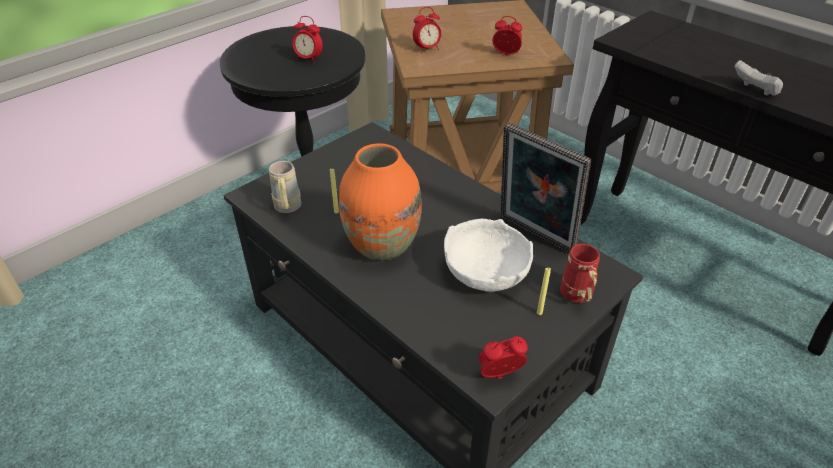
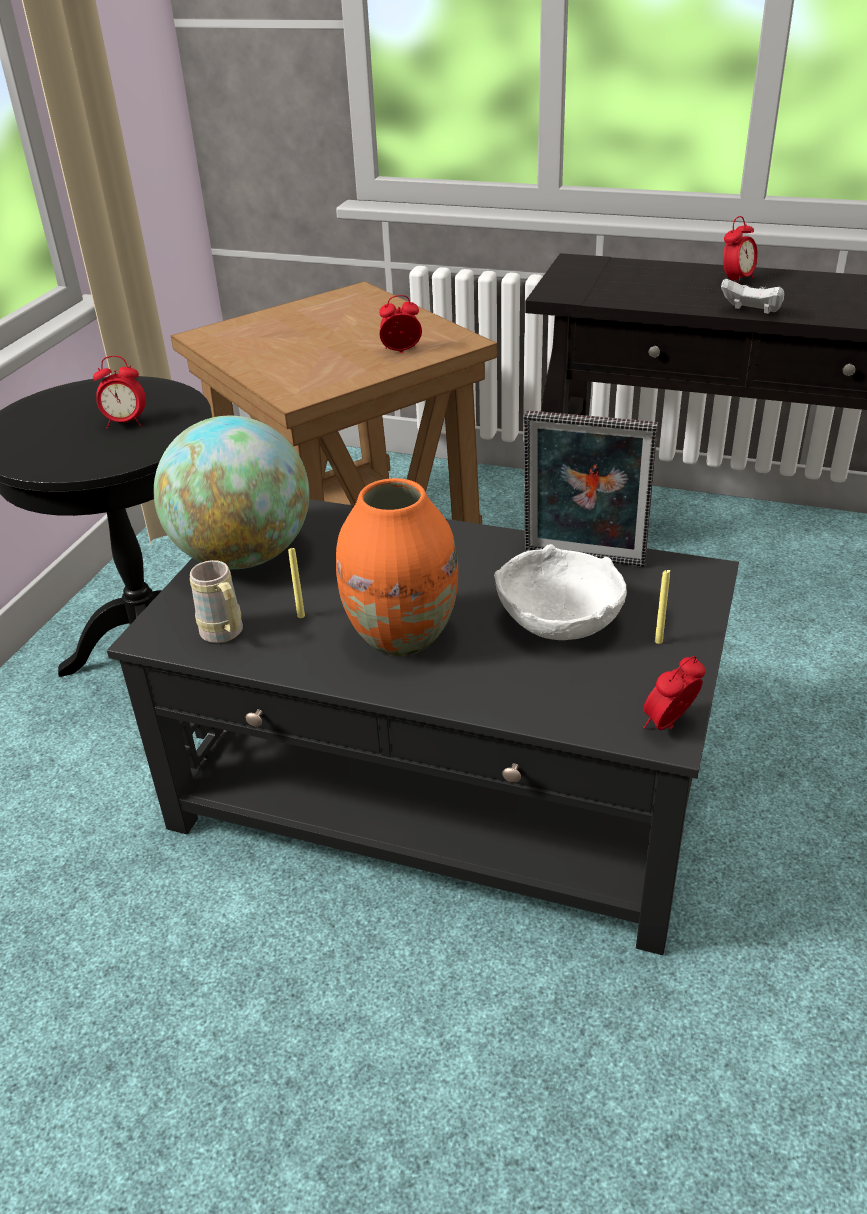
camera: 25 degrees left, 5 degrees down
(334, 162) = (244, 556): none -> globe
(427, 49) = (287, 370): alarm clock -> alarm clock (736, 281)
(577, 297) = (687, 609): red mug -> none

